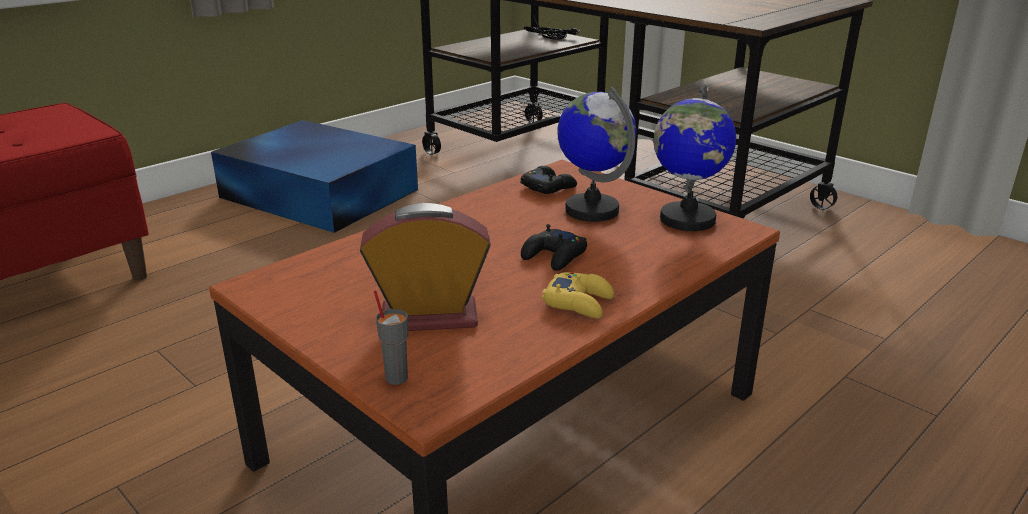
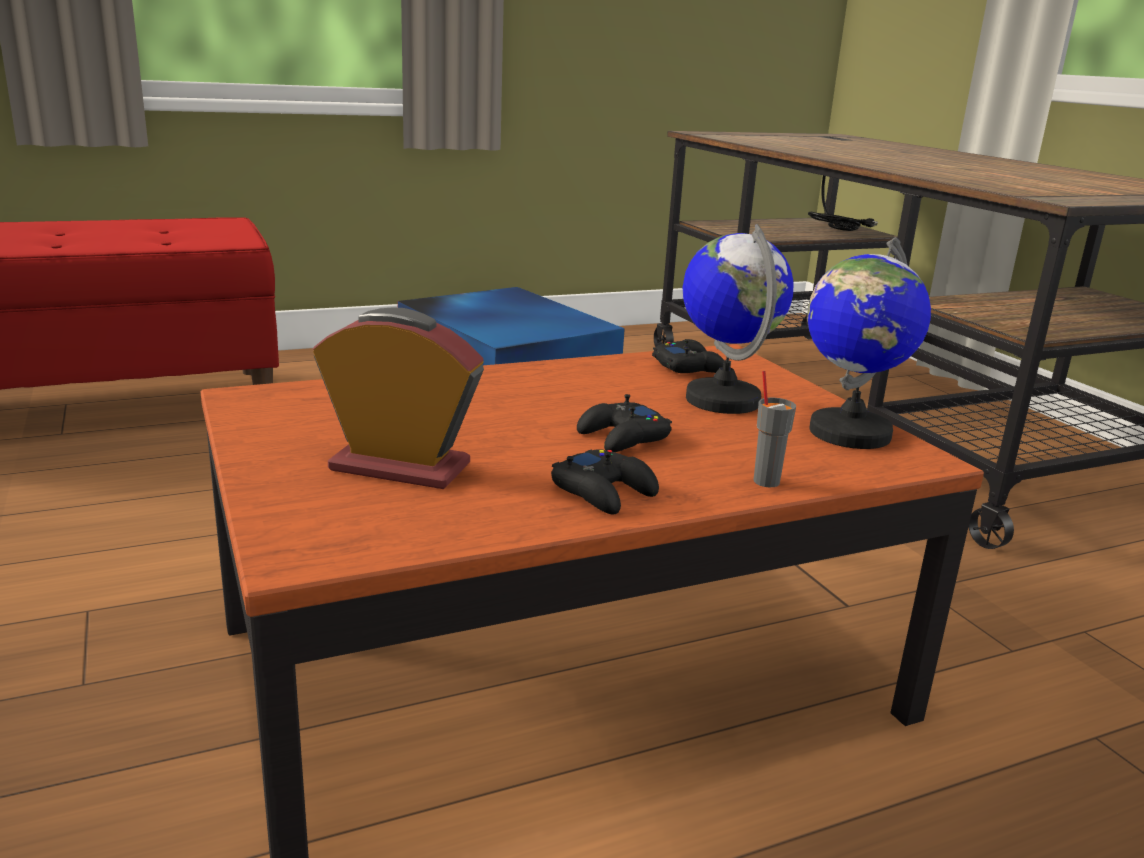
camera: 20 degrees right, 5 degrees down
(396, 377) = (292, 518): grey cup -> grey cup (766, 481)
(579, 302) = (604, 492): yellow game controller -> black game controller

